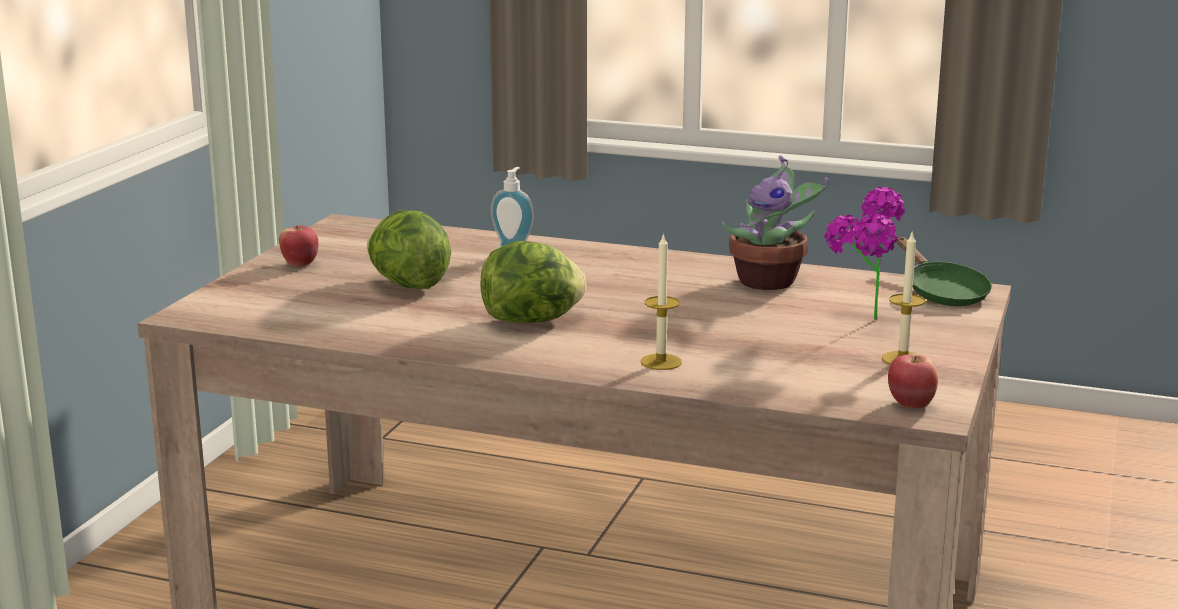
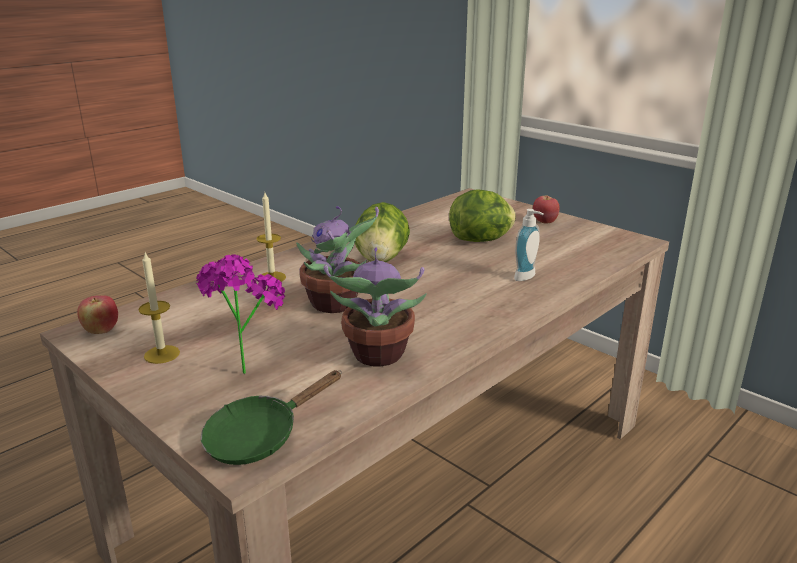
camera: 115 degrees right, 5 degrees up
(691, 316) = (335, 305): none -> potted plant
(942, 293) = (260, 437): green frying pan -> green frying pan turned 45 degrees counterclockwise

